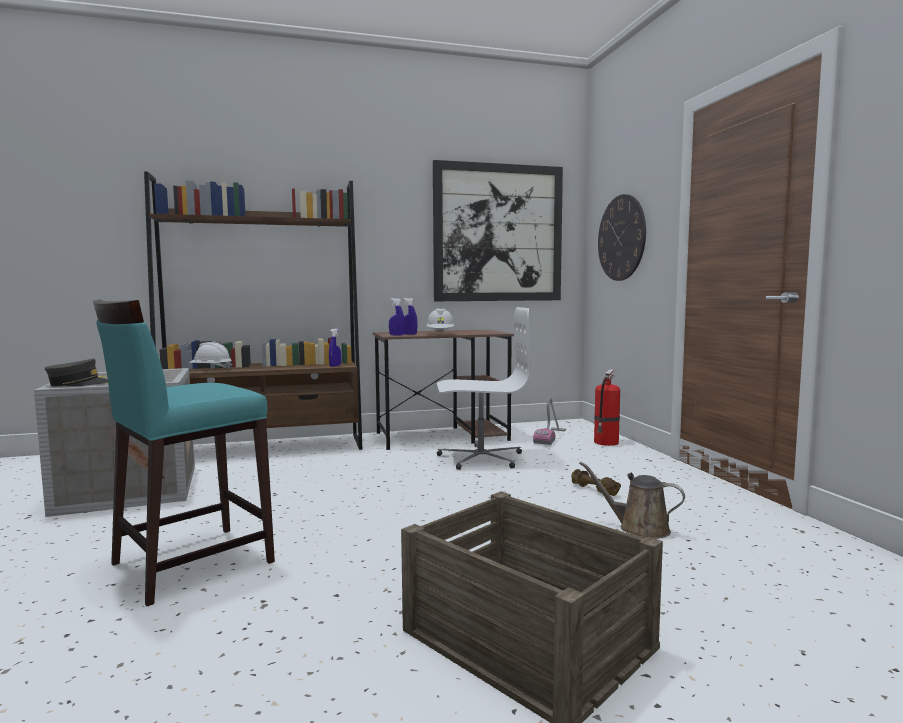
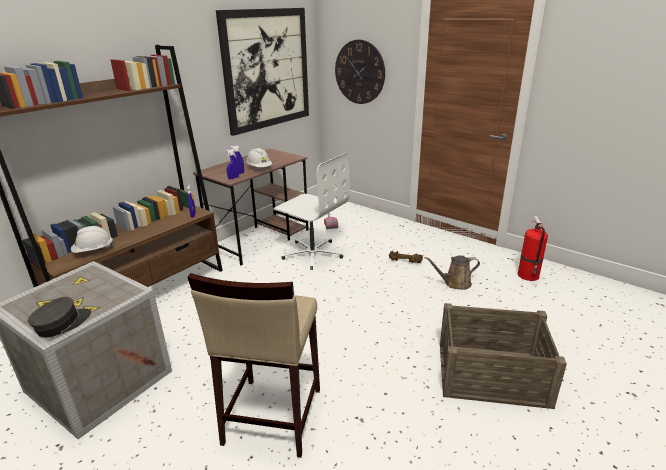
camera: 35 degrees left, 20 degrees up
(190, 562) = (271, 416): turquoise stool -> beige stool
(480, 458) = (312, 253): white office chair -> white office chair turned 75 degrees clockwise
(606, 442) = (363, 216): fire extinguisher -> fire extinguisher (528, 276)

